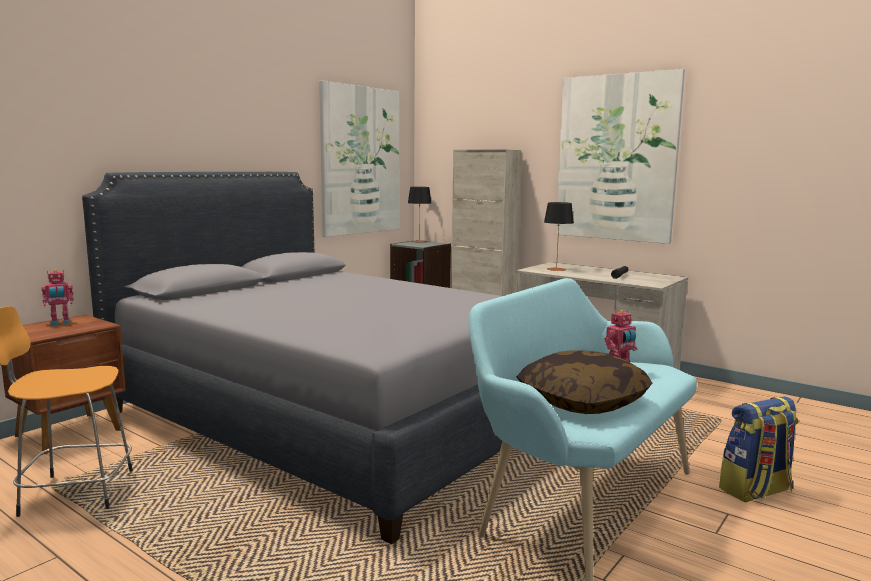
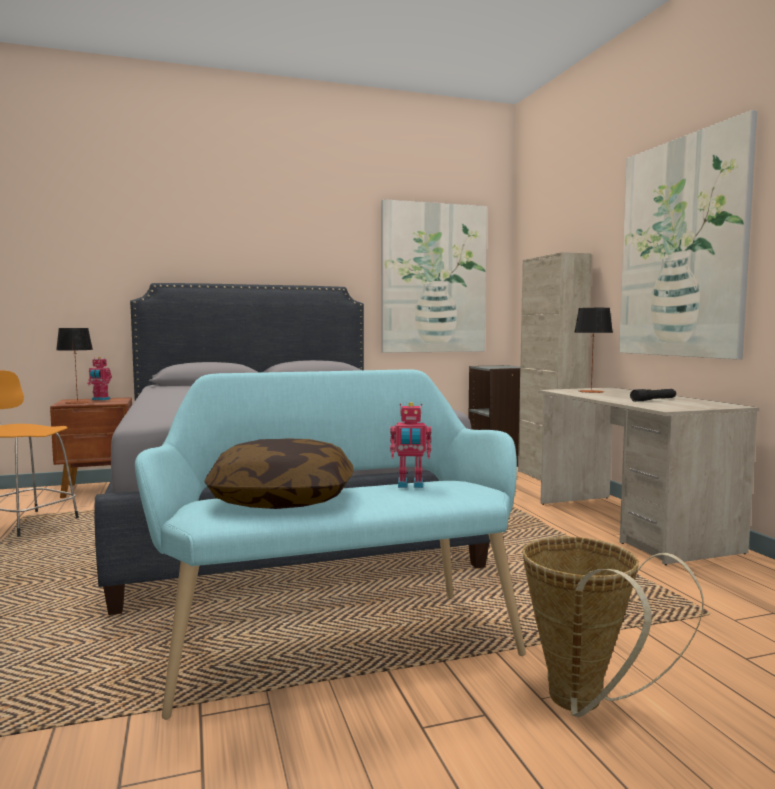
camera: 35 degrees right, 5 degrees down
(419, 241) = (506, 365): table lamp -> table lamp (77, 403)
(756, 491) = (584, 706): backpack -> basket

